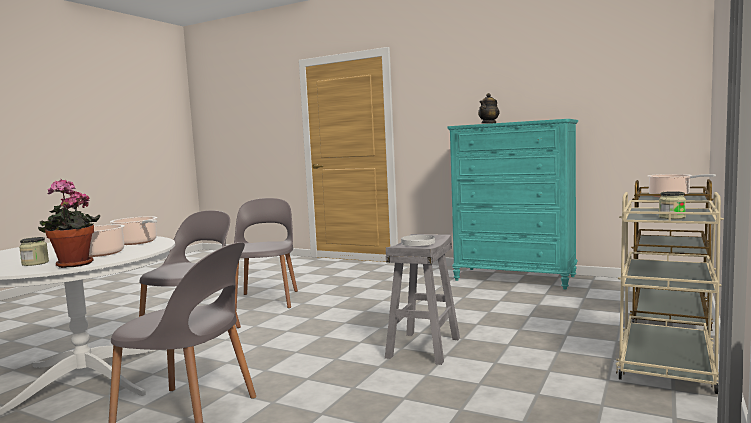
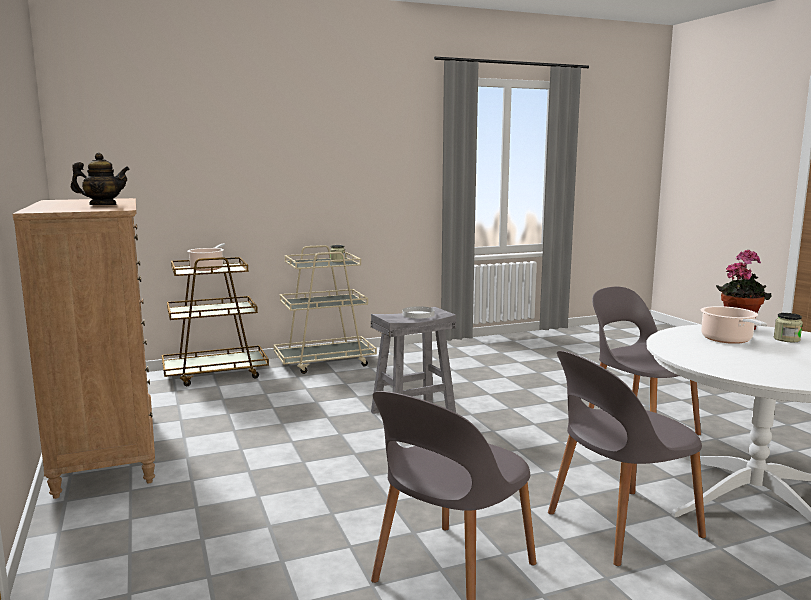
camera: 140 degrees left, 5 degrees up
(137, 242) = (693, 350): cooking pot -> none
(515, 278) = (106, 452): turquoise dresser -> brown dresser

